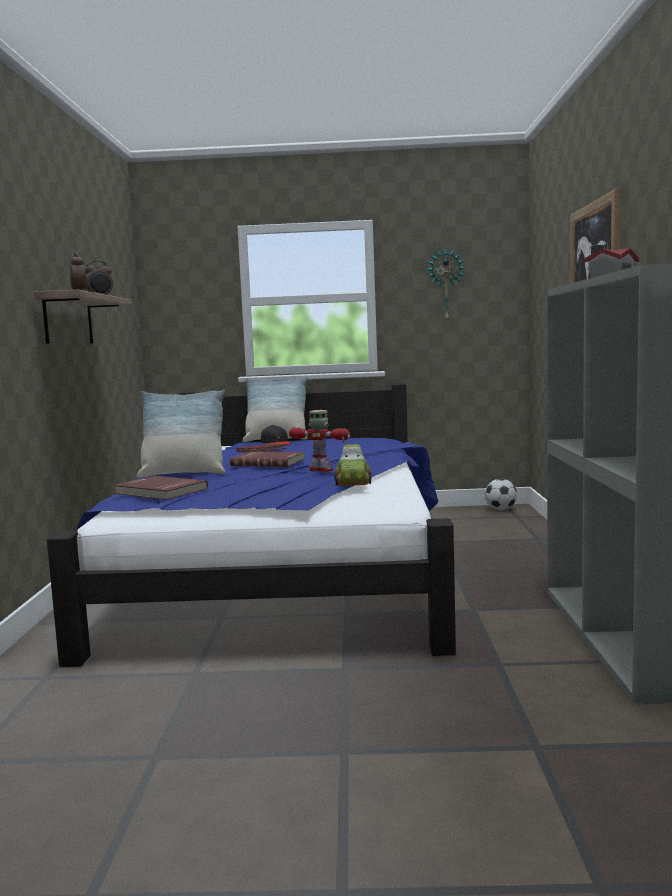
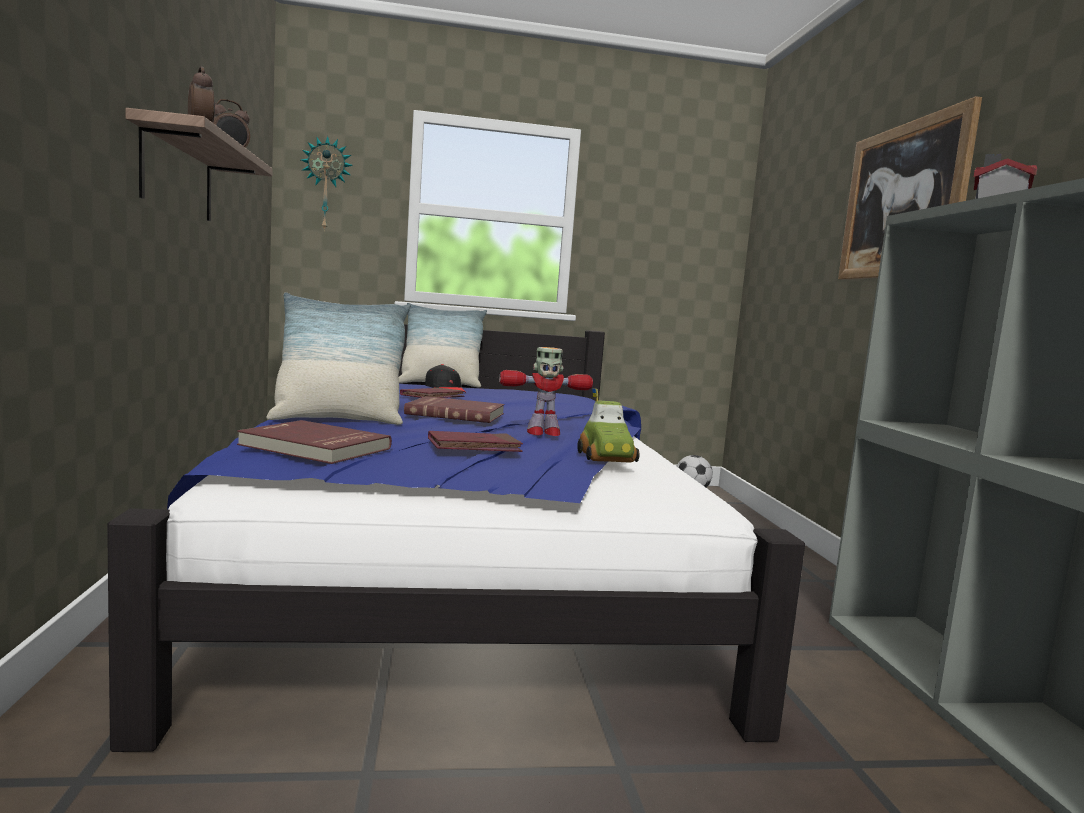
camera: 10 degrees left, 0 degrees up
(263, 483) = (474, 447): none -> red book
(321, 470) = (542, 433): toy robot -> toy robot turned 150 degrees clockwise
(445, 285) = (656, 221): wall clock -> wall clock (326, 184)

